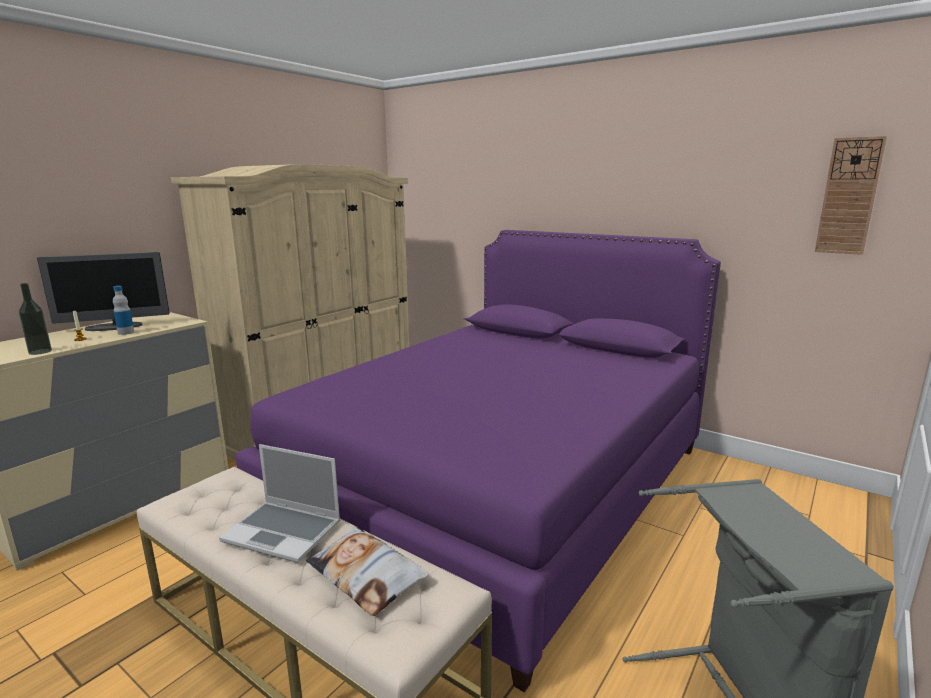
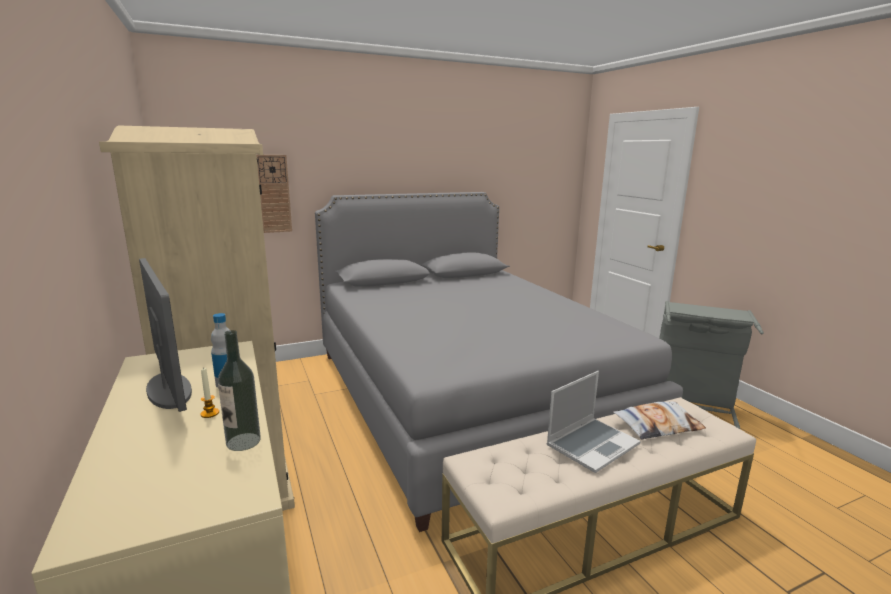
camera: 60 degrees left, 0 degrees up
(114, 327) = (169, 390): monitor -> monitor turned 45 degrees counterclockwise
(500, 487) = (465, 397): purple bed -> grey bed
(849, 196) = (546, 162): wall clock -> wall clock (274, 194)

